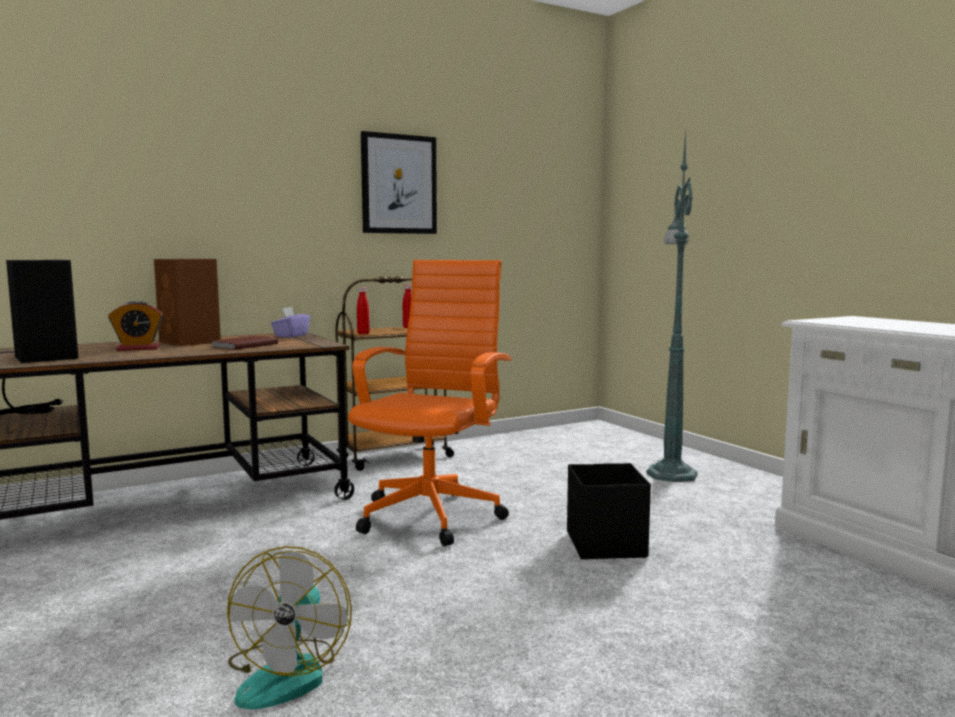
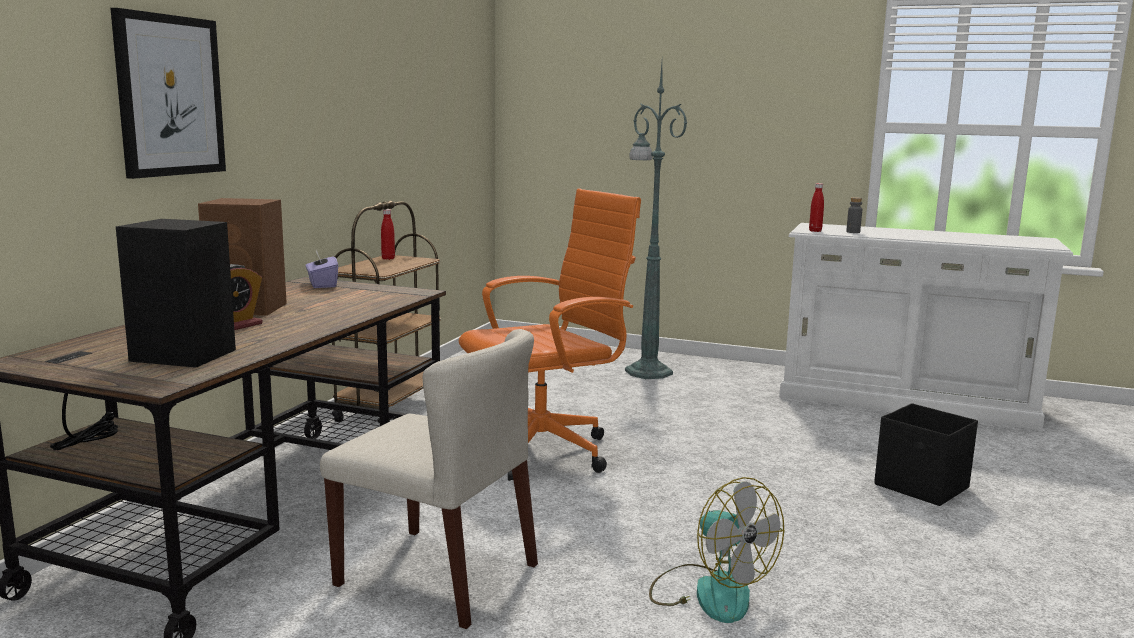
camera: 40 degrees left, 5 degrees up
(161, 576) = (439, 575): none -> beige chair
(243, 345) = (337, 304): brown book -> none
(363, 333) = (380, 272): red bottle -> red bottle (815, 231)
(399, 184) = (364, 89): picture -> picture (169, 96)
(433, 514) = (547, 451): orange office chair -> orange office chair turned 75 degrees clockwise
(605, 545) = (713, 438): black storage box -> black storage box (922, 487)
(876, 324) = (853, 232): none -> grey bottle

